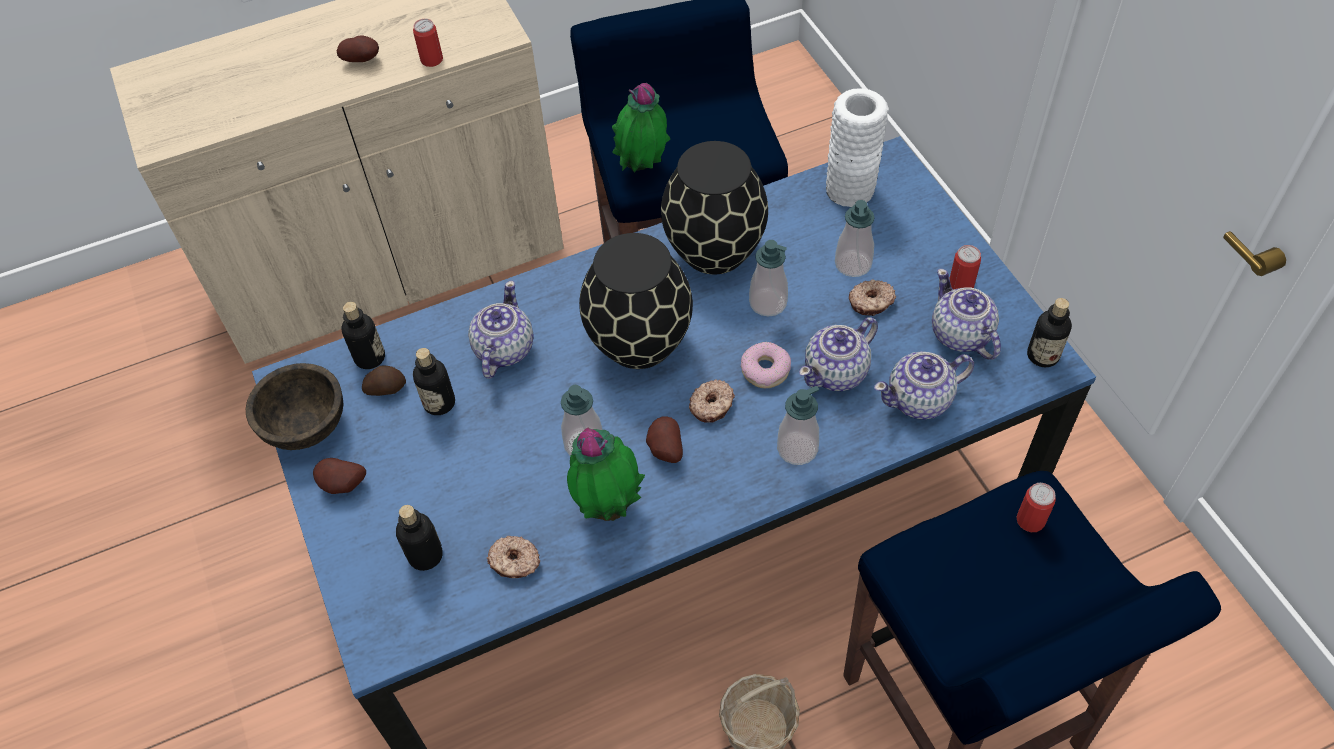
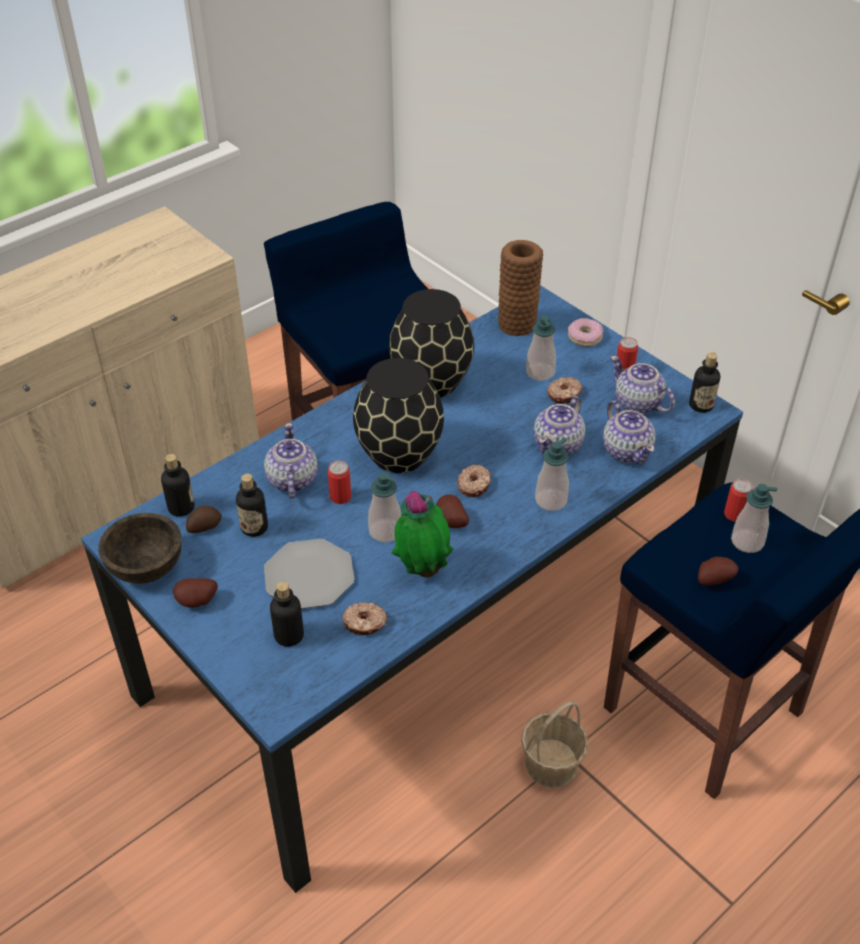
camera: 20 degrees left, 10 degrees down
(362, 59) = (96, 291): potato -> potato (713, 579)
(432, 60) = (156, 282): can -> can (340, 497)
(476, 482) = (309, 576): none -> plate
(643, 169) = (348, 340): potted plant -> none
(765, 370) = (504, 453): donut -> donut (585, 337)
(768, 303) = (487, 409): soap dispenser -> soap dispenser (747, 542)
(850, 189) = (517, 324): white vase -> brown vase
(920, 400) = (627, 450): teapot -> teapot turned 75 degrees counterclockwise

